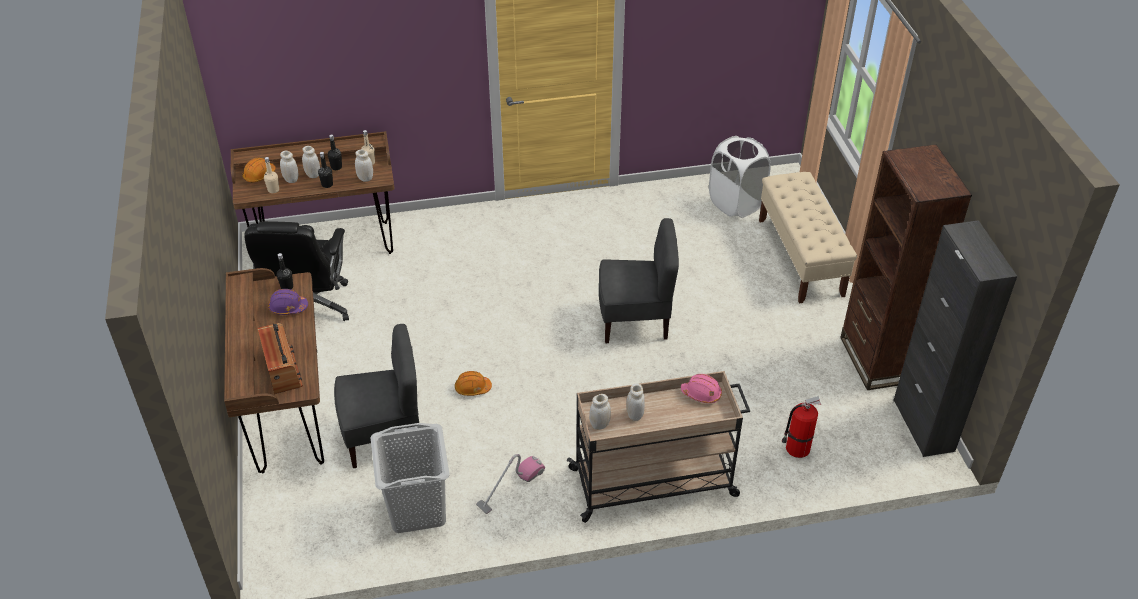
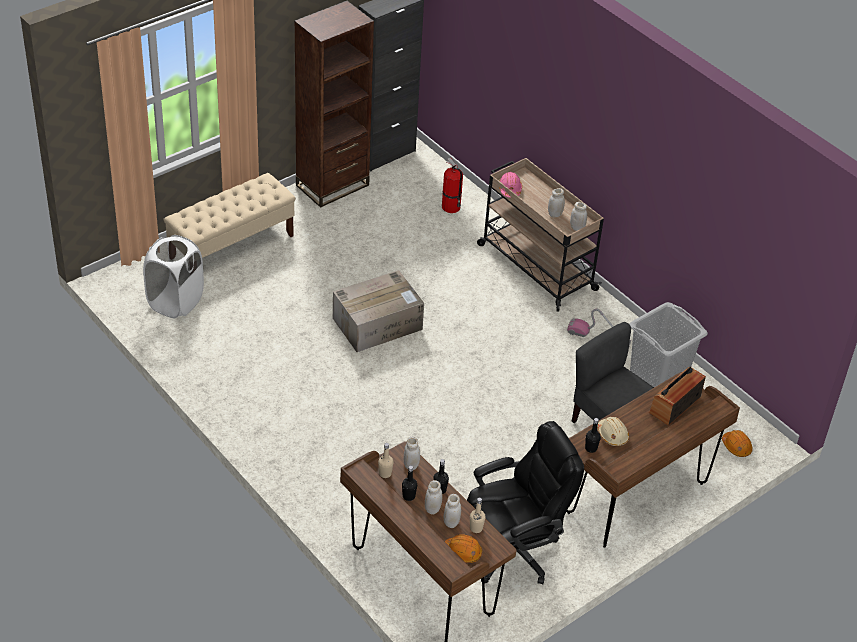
camera: 120 degrees left, 0 degrees up
(288, 307) = (612, 435): purple hard hat -> beige hard hat
(472, 388) = (523, 394): orange hard hat -> orange hard hat (736, 447)
(634, 321) = (378, 323): grey chair -> cardboard box

